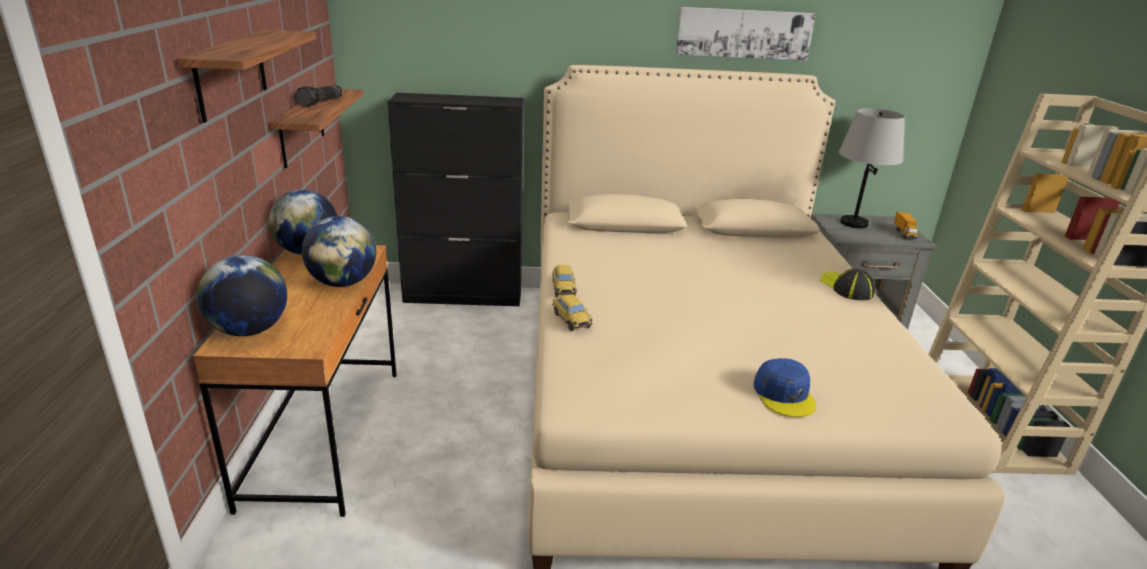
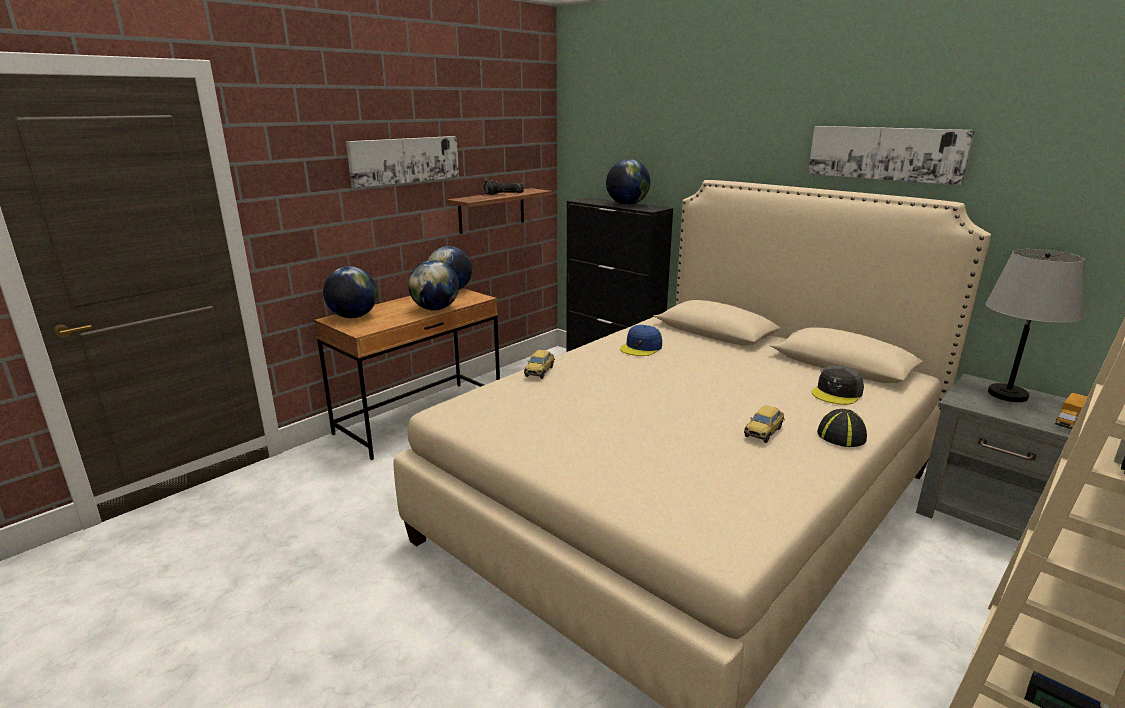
camera: 45 degrees right, 5 degrees down
(231, 73) = (405, 160): shelf -> picture
(469, 98) = (627, 204): none -> globe
(563, 288) = (574, 354): toy car -> toy car (763, 432)
(784, 395) = (593, 467): blue cap -> blue cap (641, 347)
(793, 256) = (837, 393): none -> grey cap

